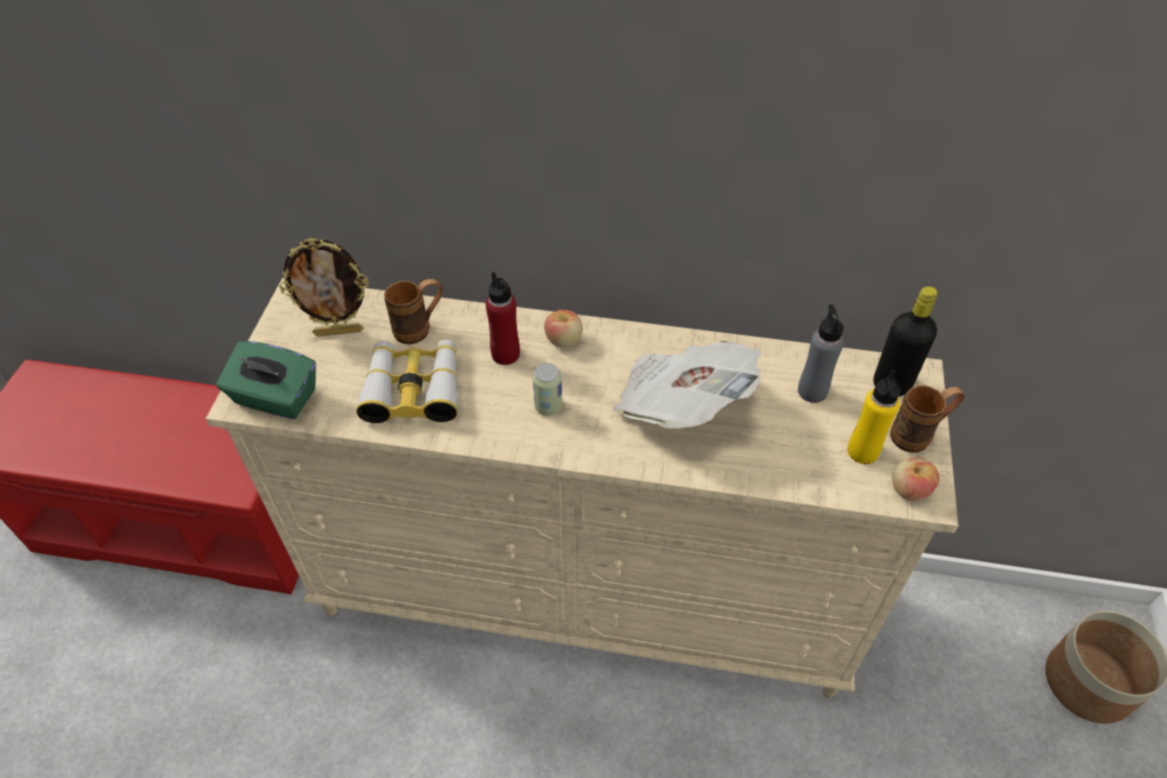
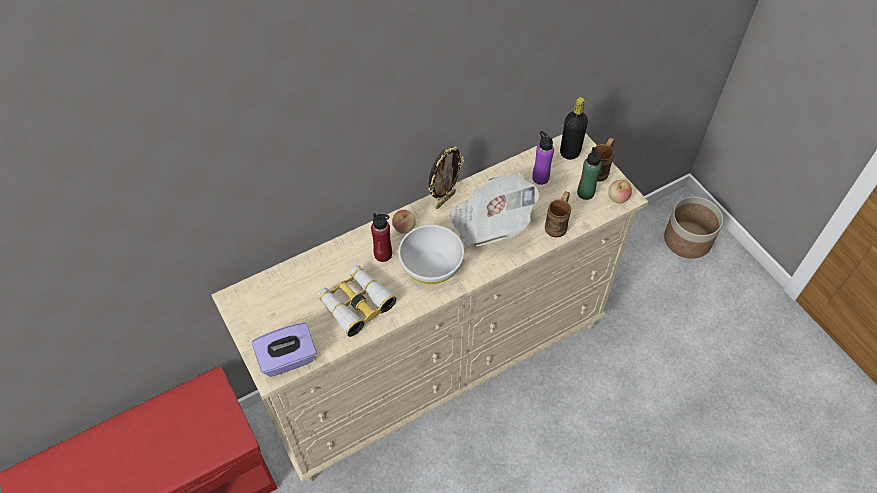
camera: 40 degrees left, 5 degrees up
(275, 398) = (288, 359): green tissue box -> purple tissue box
(339, 331) = (281, 301): picture frame -> picture frame (444, 199)
(420, 329) = (324, 271): brown mug -> brown mug (558, 224)
(548, 406) = (431, 266): can -> white bowl
(812, 391) = (540, 178): grey bottle -> purple bottle
(862, 451) = (585, 193): yellow bottle -> green bottle

